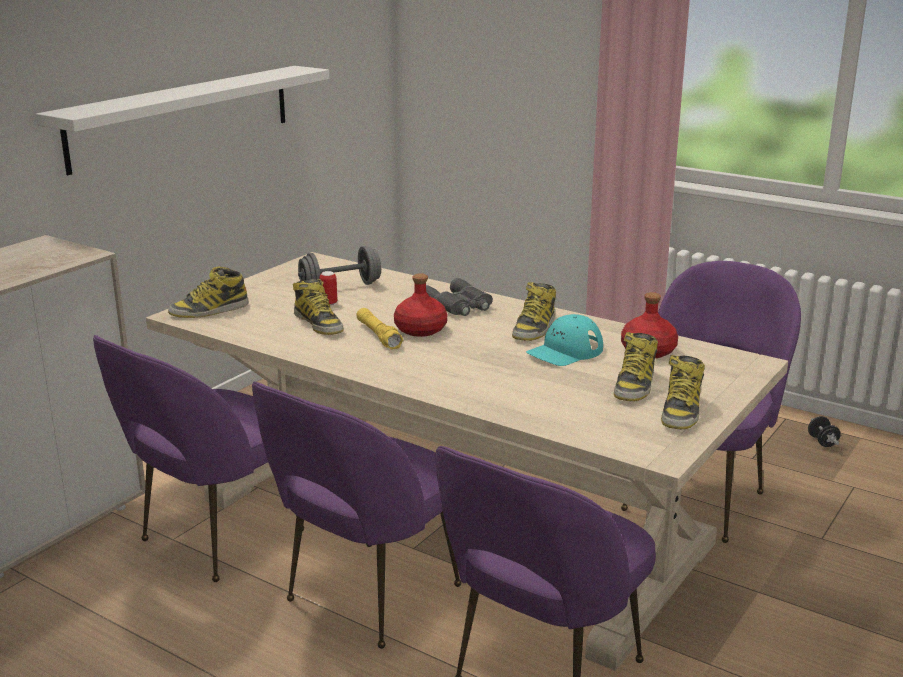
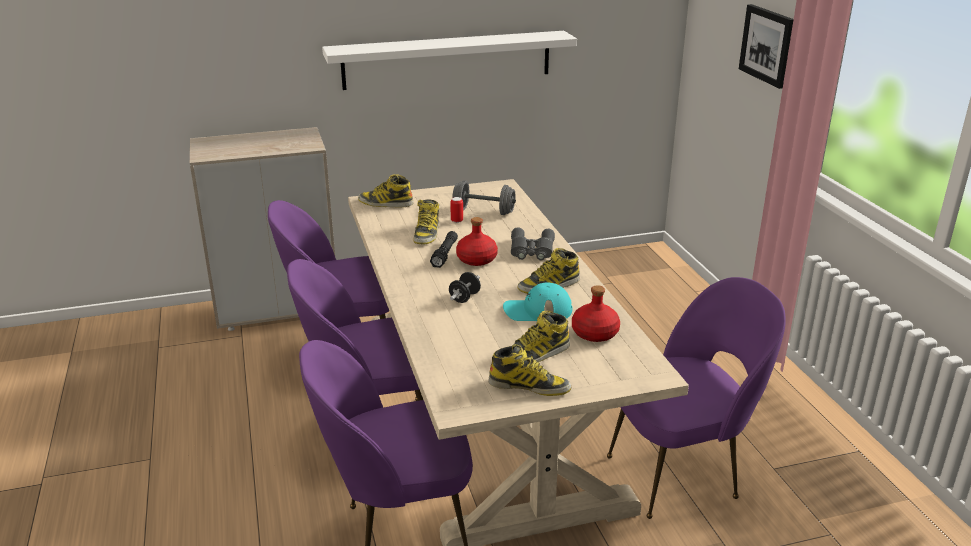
camera: 40 degrees right, 5 degrees up
(378, 336) = (445, 254): yellow flashlight -> black flashlight
(544, 46) = (767, 45): none -> picture
(681, 411) = (529, 386): boot -> boot turned 135 degrees counterclockwise
(822, 442) = (862, 485): black dumbbell -> black dumbbell (464, 297)

